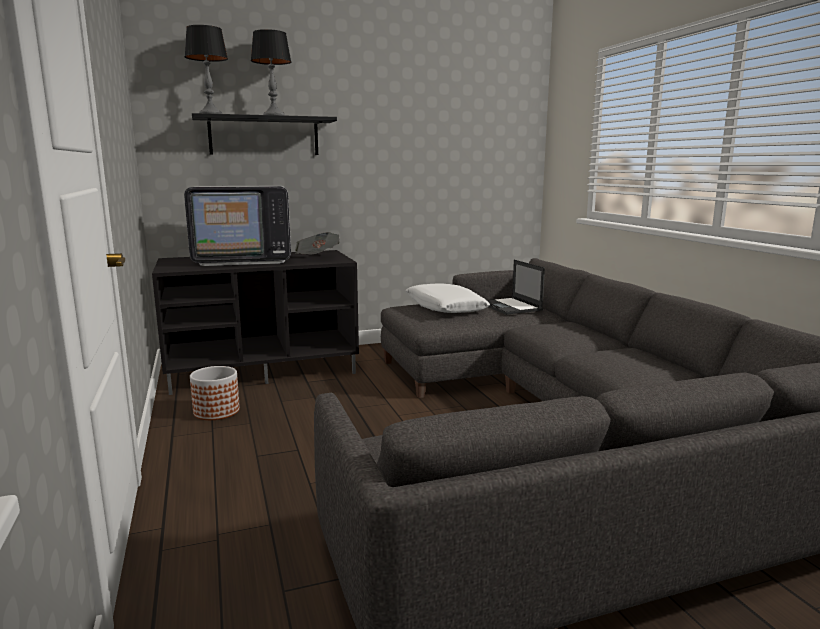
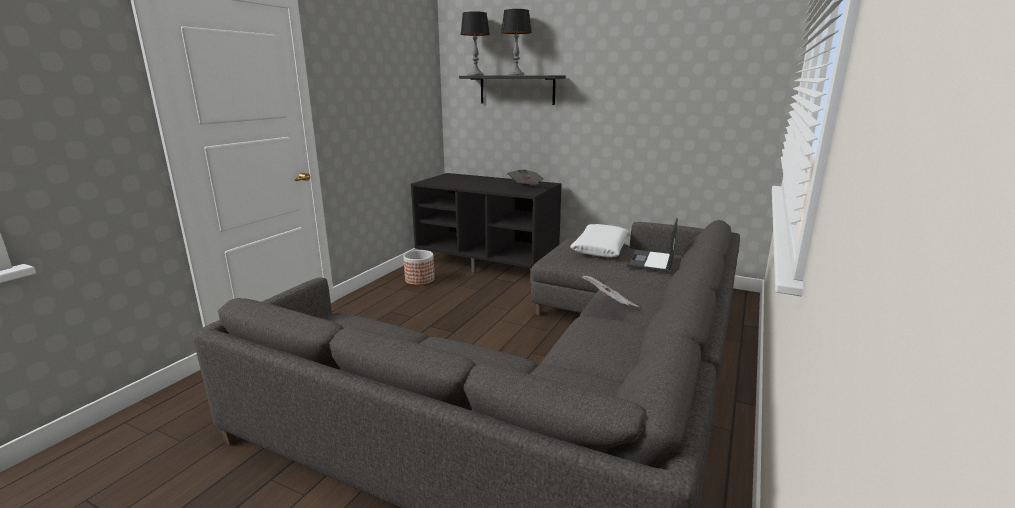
camera: 45 degrees right, 5 degrees up
(243, 260) = (478, 182): television -> none
(571, 342) = (609, 305): none -> newspaper

